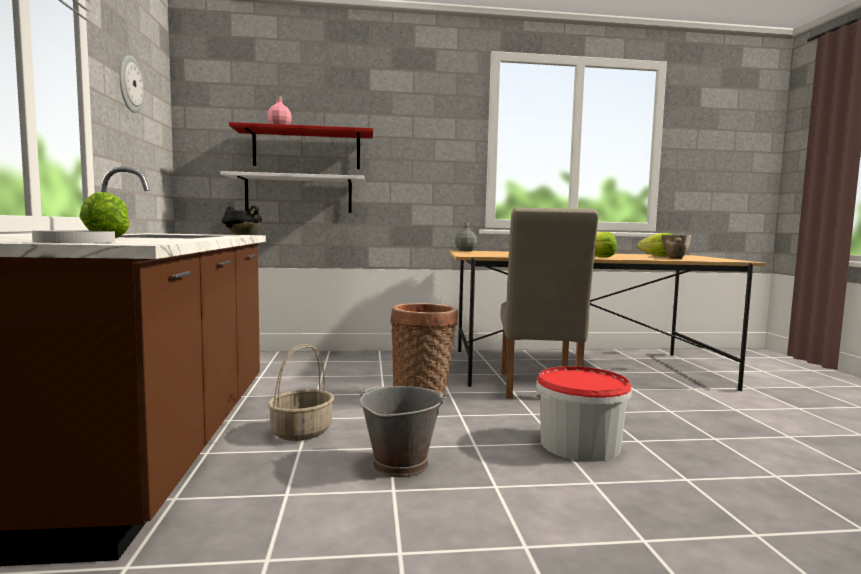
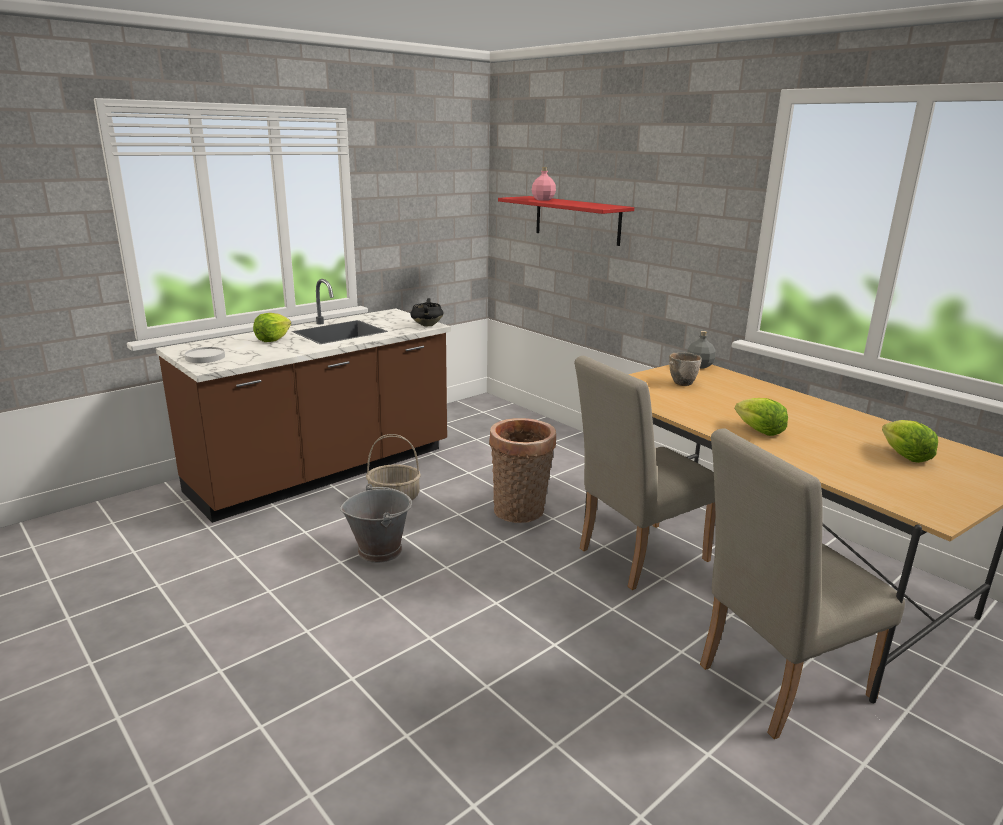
camera: 55 degrees right, 15 degrees up
(130, 84) = (412, 177): wall clock -> none
(299, 194) = (568, 266): white shelf -> none
(580, 445) = (504, 614): bucket -> none
(674, 258) = (876, 470): bowl -> bowl (683, 383)
(716, 402) = (774, 683): none -> beige chair

